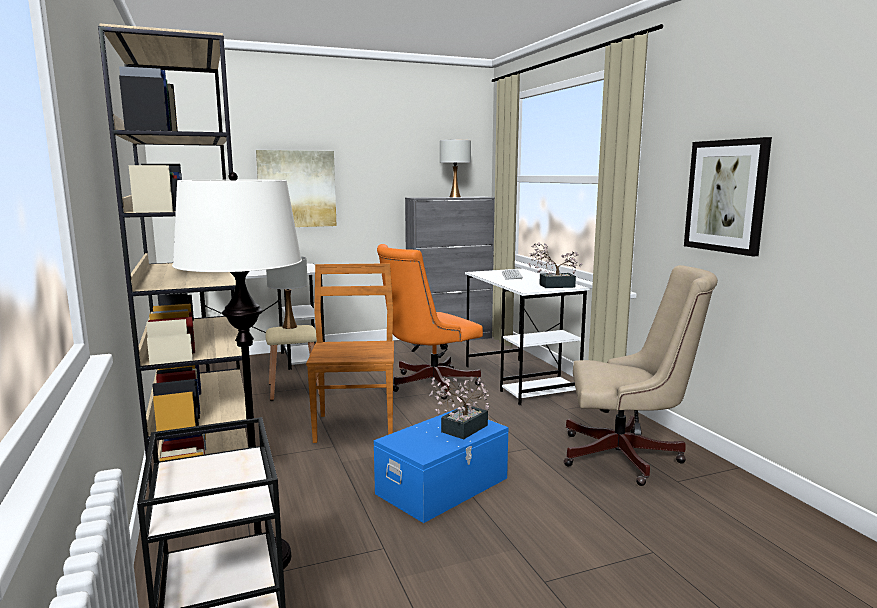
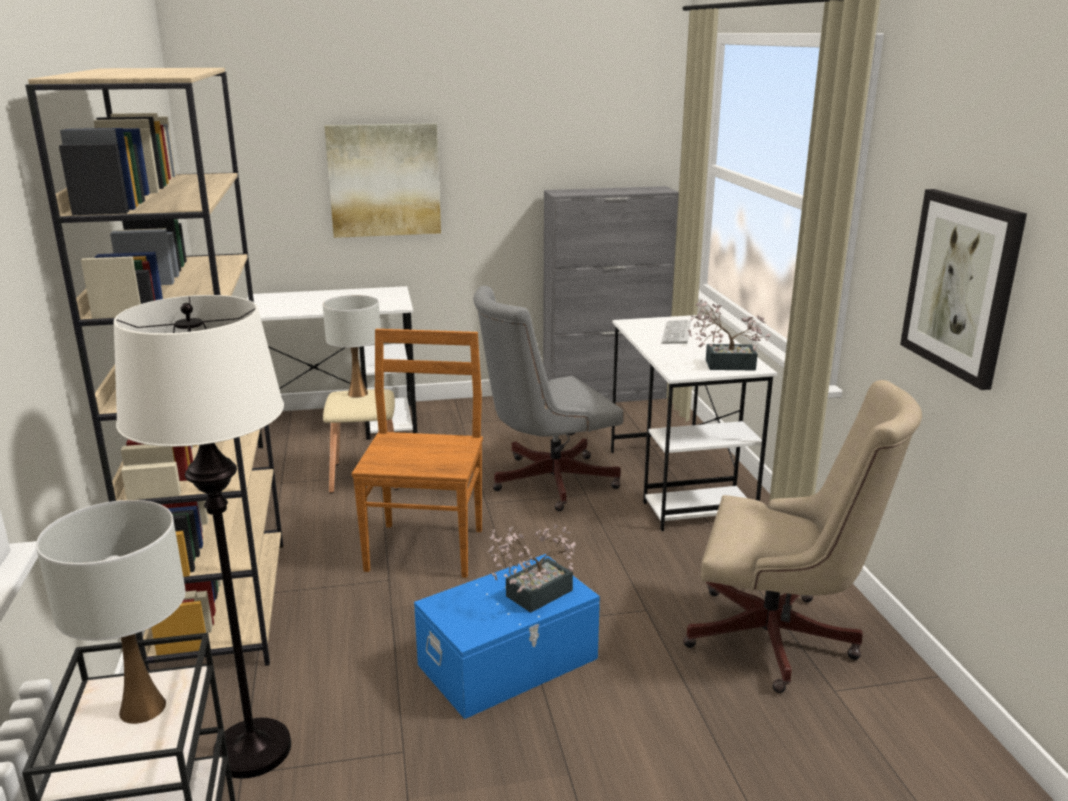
camera: 10 degrees right, 10 degrees up
(427, 384) = (545, 481): orange office chair -> grey office chair
(455, 197) = (618, 191): white table lamp -> white table lamp (143, 708)

